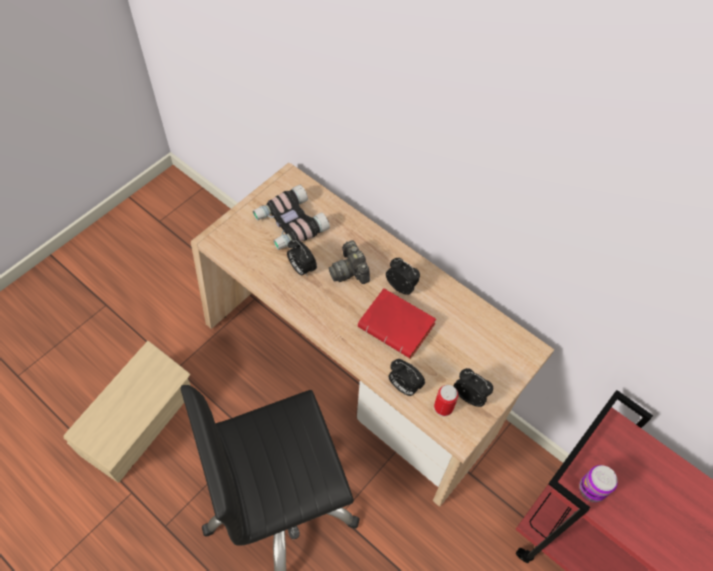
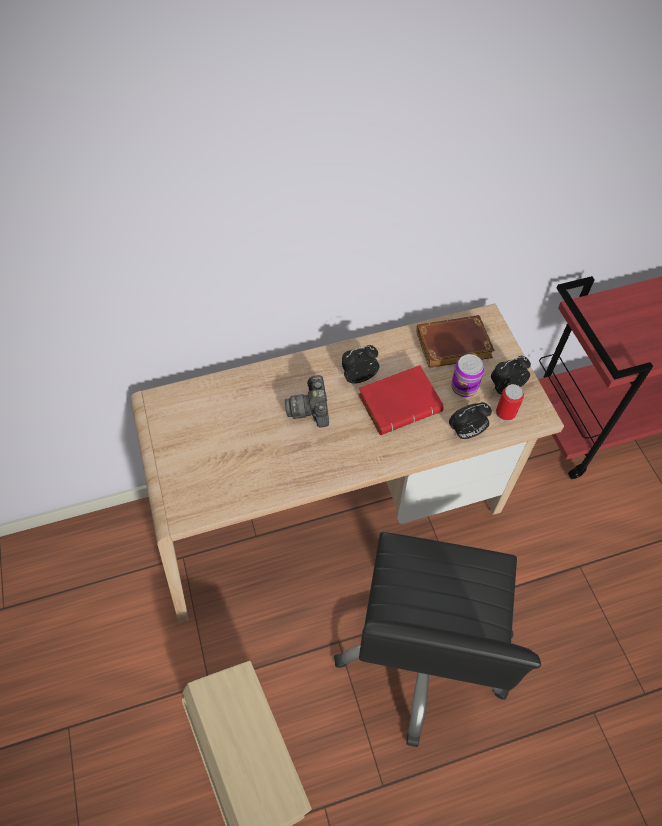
camera: 55 degrees left, 0 degrees up
(289, 224) = (214, 433): binoculars -> none
(301, 268) = (278, 450): alarm clock -> none
(350, 271) = (311, 409): camera -> camera turned 75 degrees clockwise
(479, 337) = (451, 348): none -> brown book
(591, 489) = (625, 357): can -> can (464, 387)

